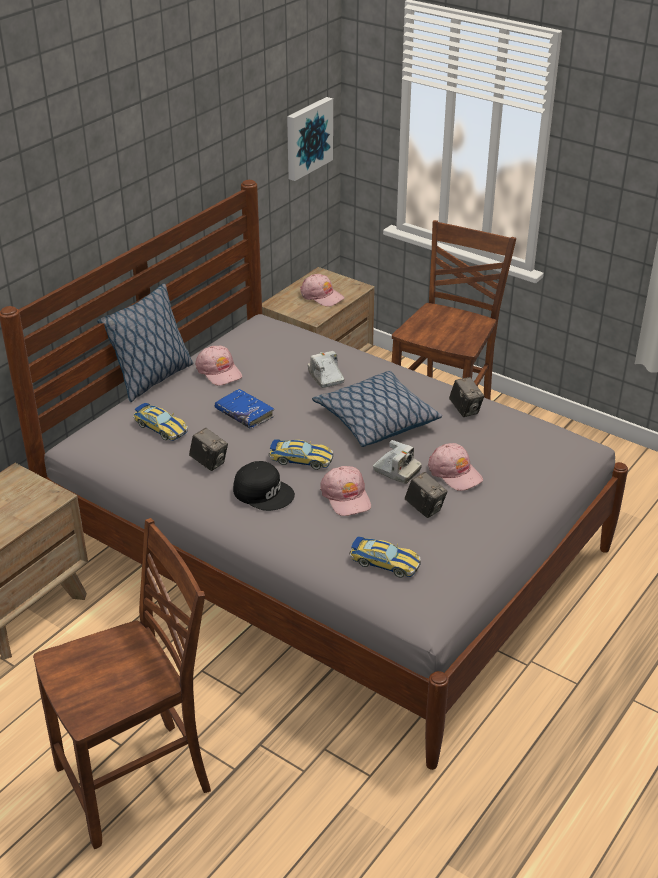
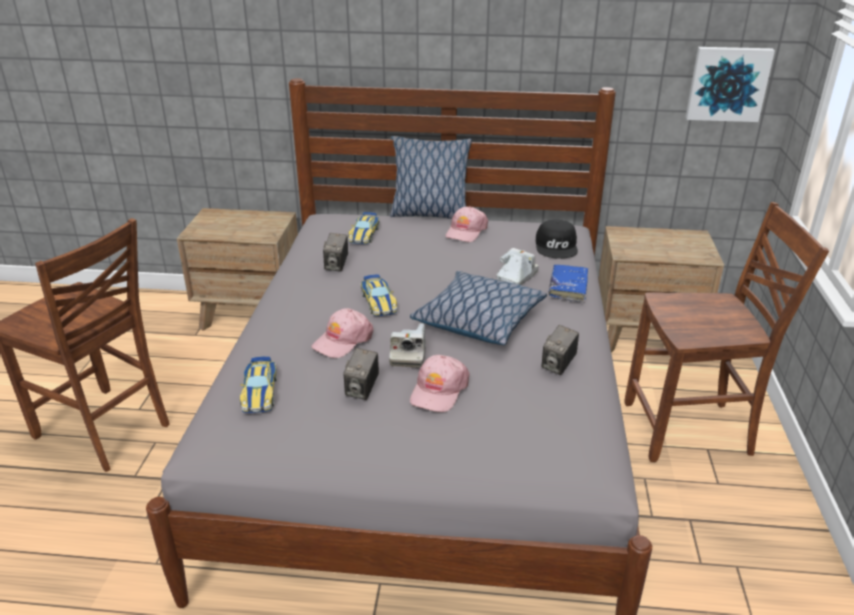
camera: 60 degrees right, 5 degrees down
(244, 414) = (417, 258): blue book -> blue book (568, 288)
(264, 492) = (316, 300): black cap -> black cap (557, 246)
(321, 296) = (664, 246): pink cap -> none

